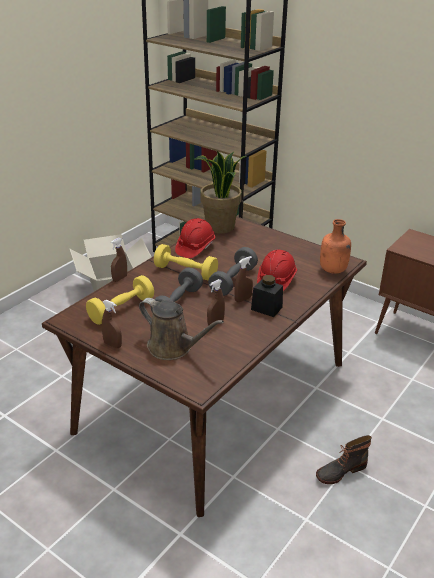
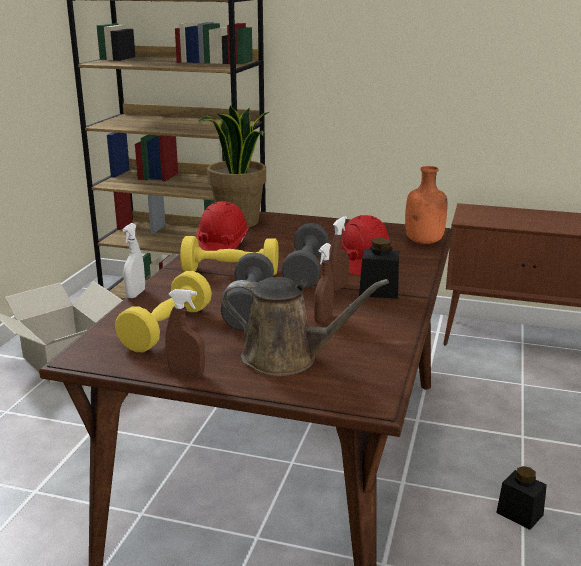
camera: 20 degrees left, 10 degrees down
(119, 278) = (135, 294): brown spray bottle -> white spray bottle
(340, 471) = (519, 514): boot -> black jar

